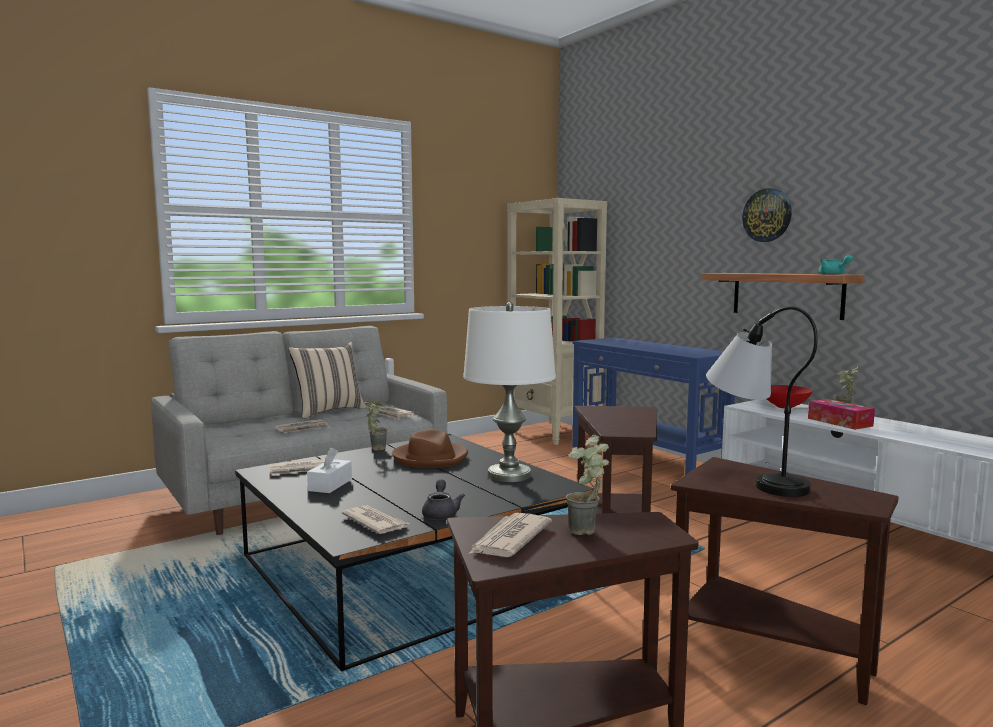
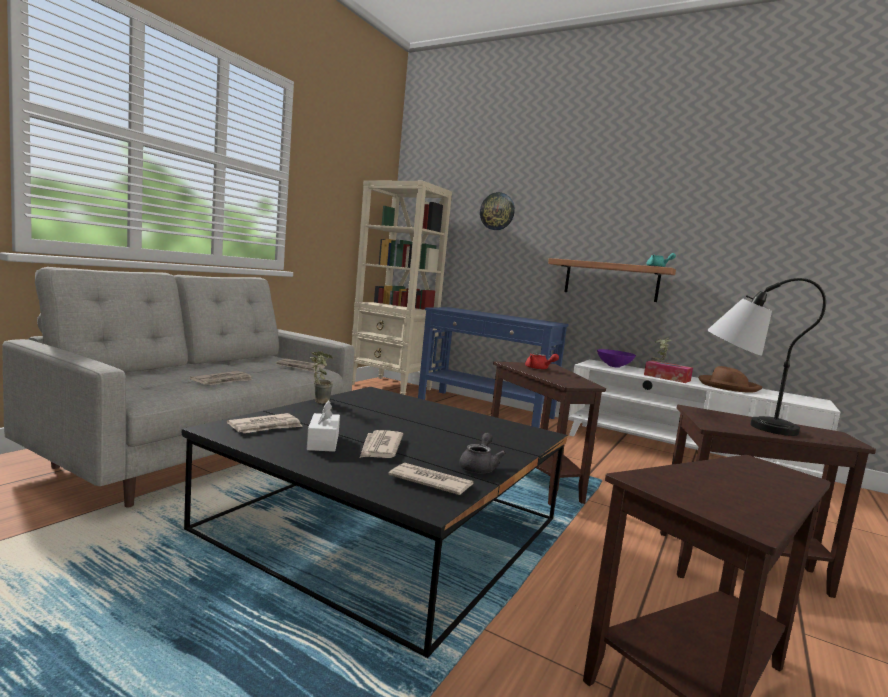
camera: 25 degrees left, 0 degrees up
(328, 411) = (226, 363): beige pillow -> none
(431, 458) = (388, 410): brown hat -> brown hat (727, 386)
(441, 513) = (479, 467): grey teapot -> grey teapot turned 45 degrees clockwise
(509, 475) = (482, 425): white table lamp -> none
(509, 539) = (704, 493): newspaper -> newspaper (380, 447)
(589, 533) = (747, 480): potted plant -> none
(615, 414) = (539, 369): none -> red teapot
(767, 215) = (599, 217): wall clock -> wall clock (497, 211)
(783, 406) = (613, 366): red bowl -> purple bowl

